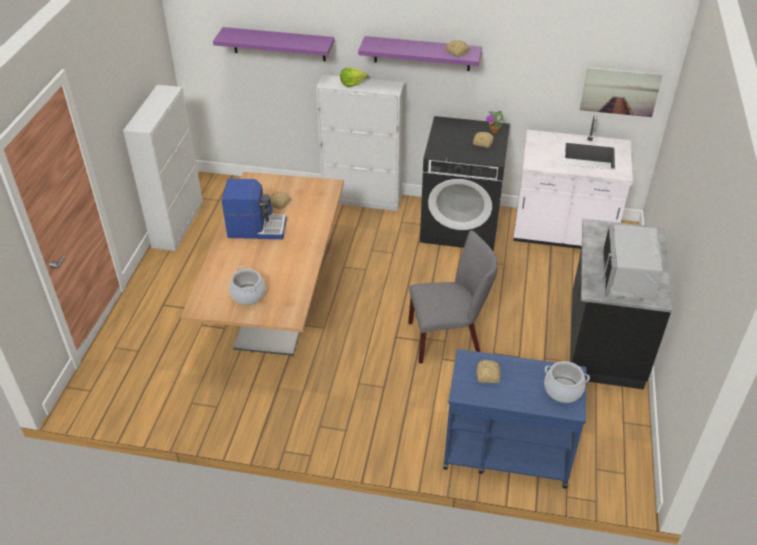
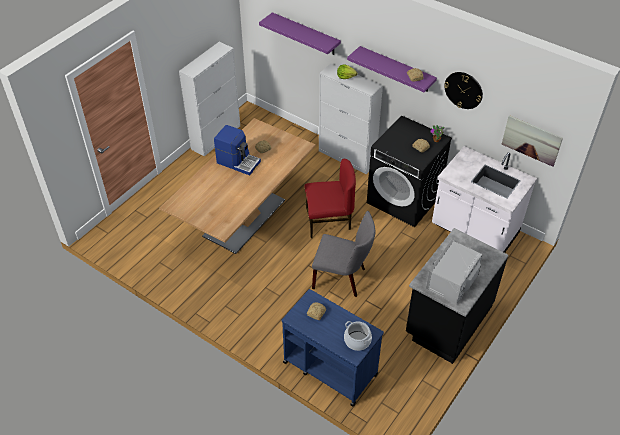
camera: 25 degrees right, 5 degrees up
(248, 295) = (206, 206): cooking pot -> none
(387, 277) = (328, 221): none -> red chair
(521, 52) = (463, 90): none -> wall clock

